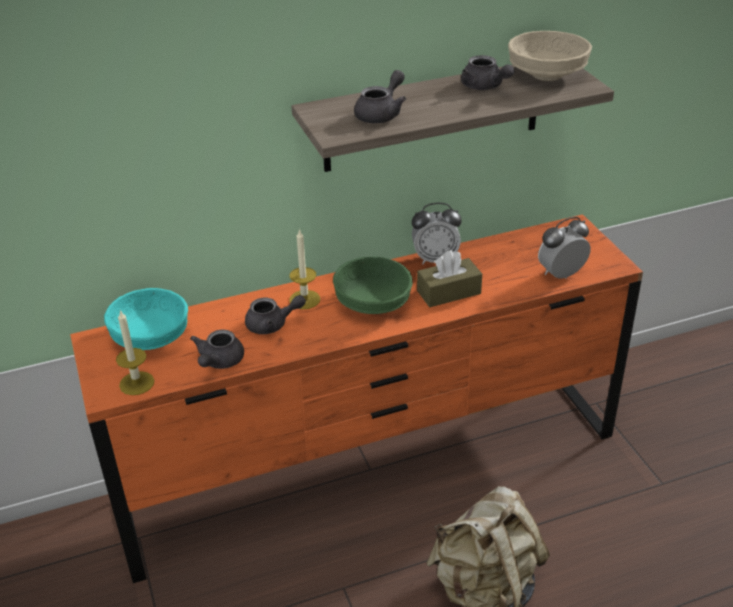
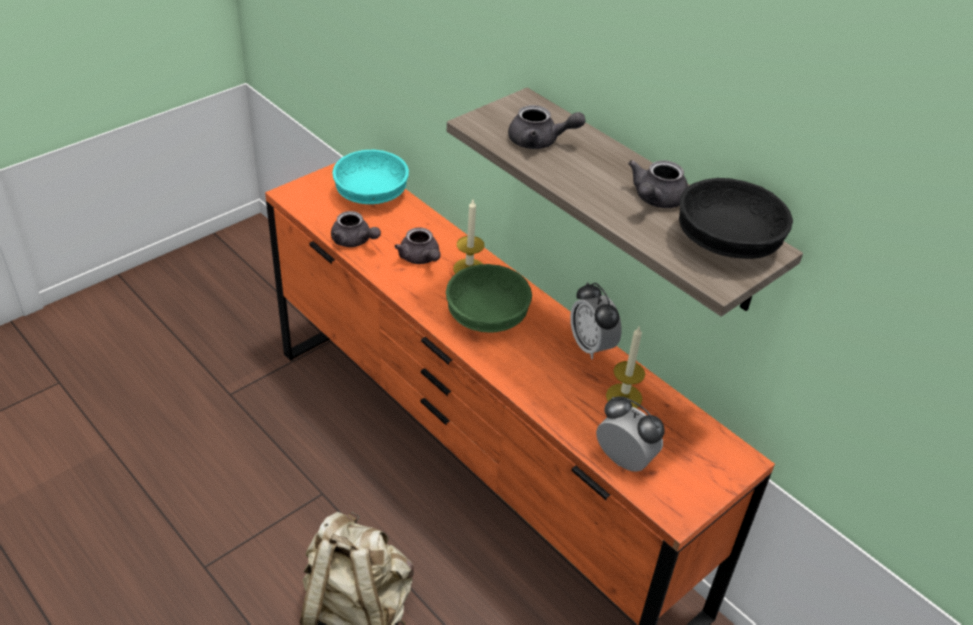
camera: 65 degrees right, 5 degrees up
(137, 383) = (310, 205): candle -> candle (624, 397)
(219, 362) = (354, 241): grey teapot -> grey teapot turned 135 degrees counterclockwise
(448, 292) = (535, 369): brown tissue box -> none
(548, 75) = (727, 244): beige bowl -> black bowl

